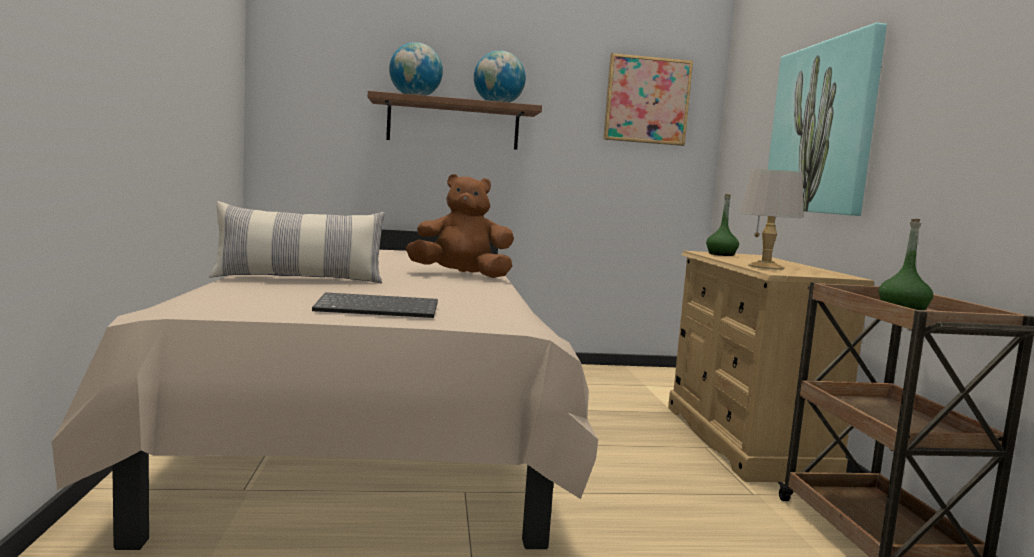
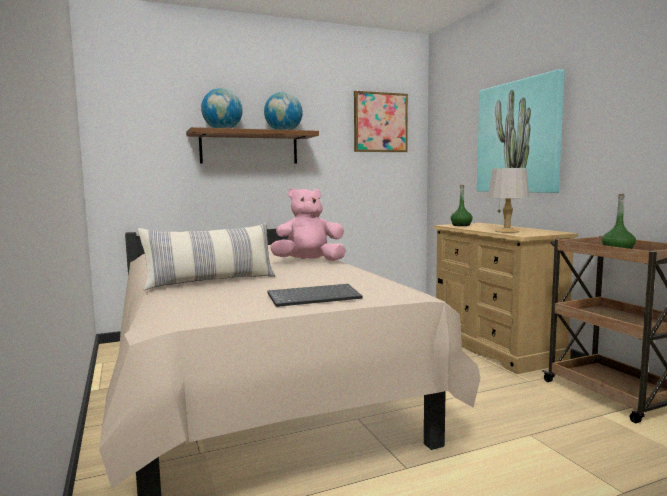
camera: 15 degrees left, 0 degrees up
(461, 275) = (309, 262): brown plush toy -> pink plush toy

